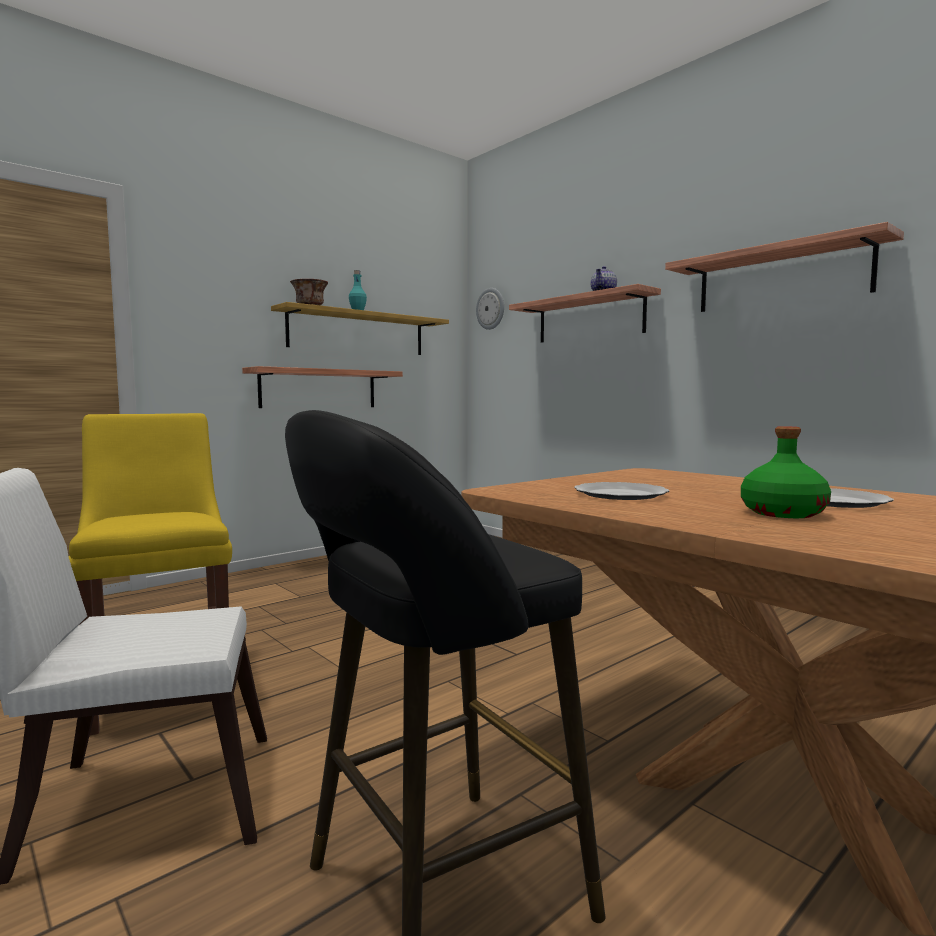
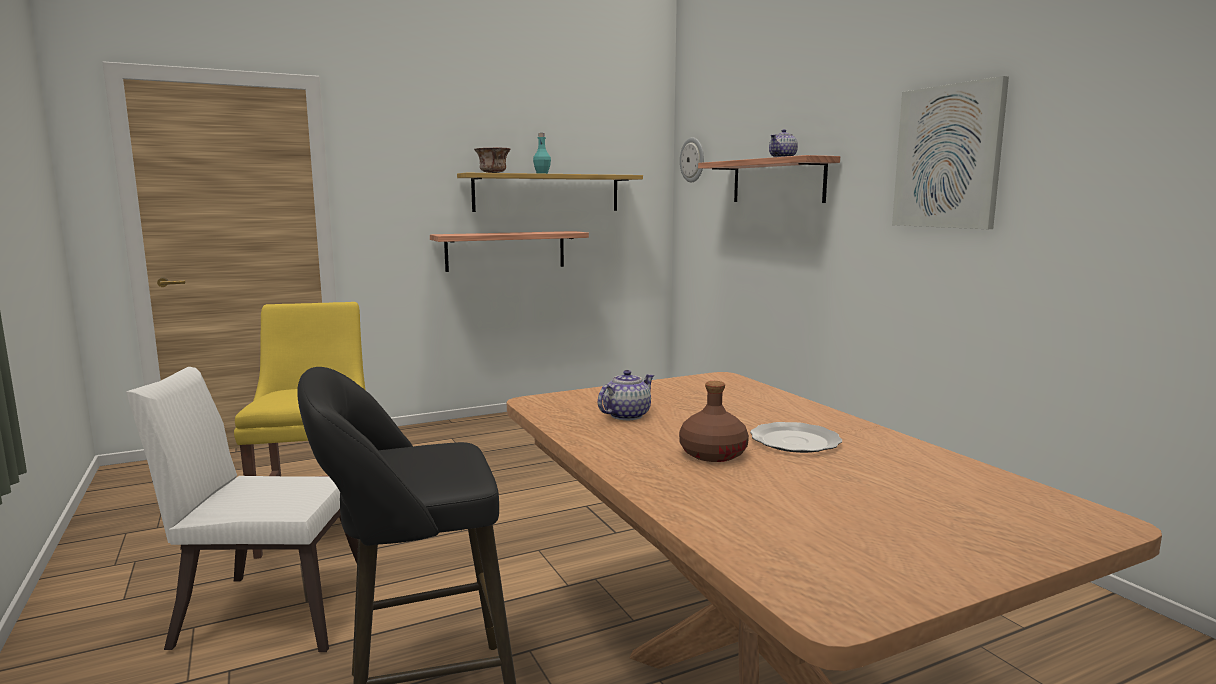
camera: 15 degrees right, 5 degrees up
(619, 494) = (625, 415): plate -> teapot
(781, 277) = (948, 157): shelf -> picture
(782, 513) = (712, 453): green bottle -> brown bottle

